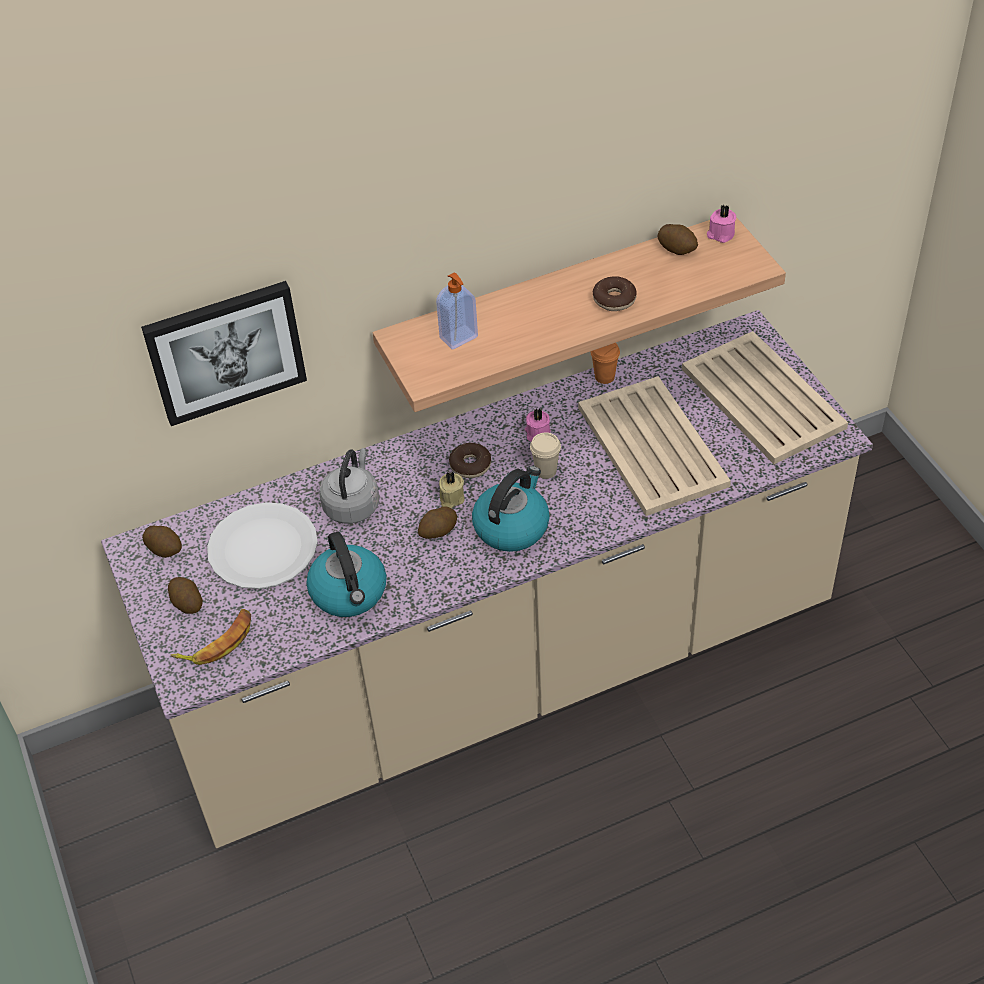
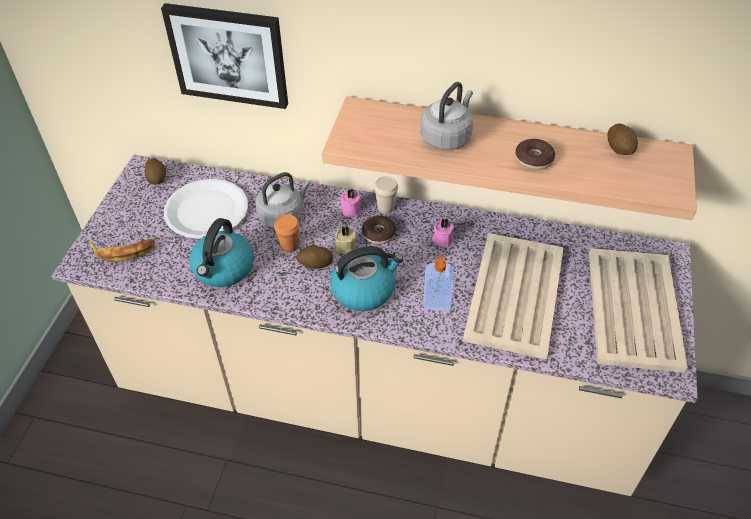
camera: 35 degrees right, 0 degrees up
(187, 603) = (133, 217): potato -> none
(459, 338) = (396, 128): soap dispenser -> soap dispenser (437, 303)
(516, 320) = (447, 137): none -> grey kettle
(546, 471) = (423, 267): beige cup -> beige cup (385, 207)
(604, 377) = (526, 227): orange cup -> orange cup (289, 246)
(720, 234) = (666, 155): pink candle -> pink candle (350, 209)

